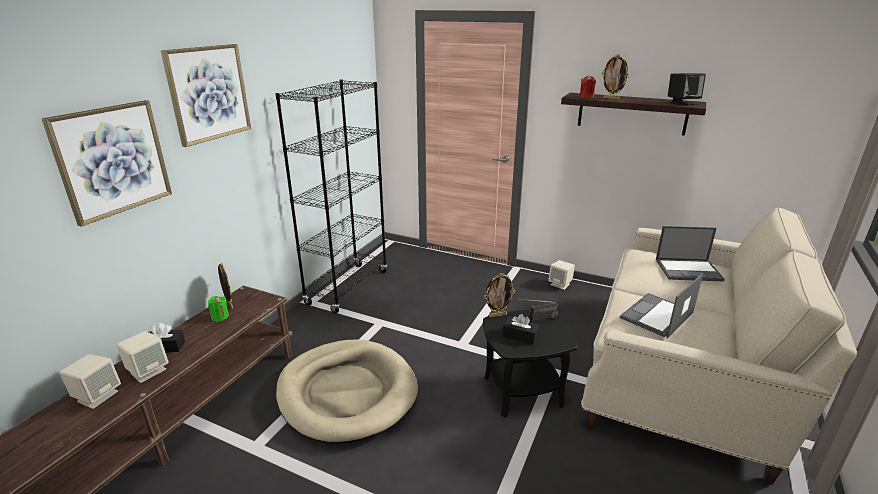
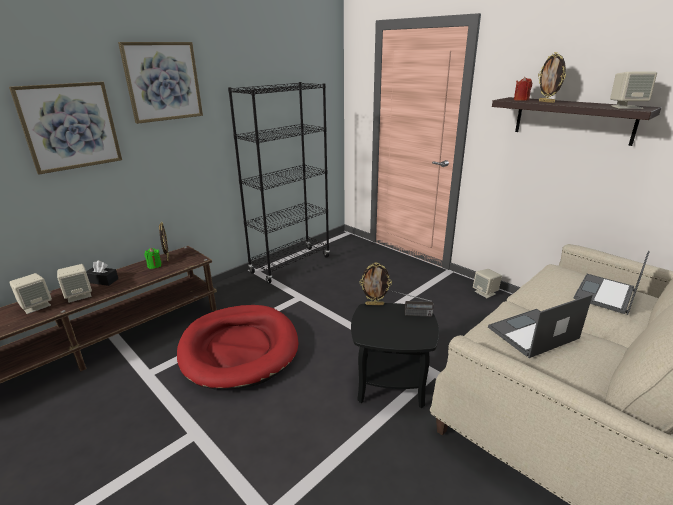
camera: 20 degrees right, 0 degrees up
(347, 393) = (239, 348): beige dog bed -> red dog bed
(520, 336) = (383, 326): black tissue box -> none
(682, 103) = (626, 107): black speaker -> beige speaker
(689, 270) = (605, 294): laptop -> laptop turned 105 degrees clockwise

